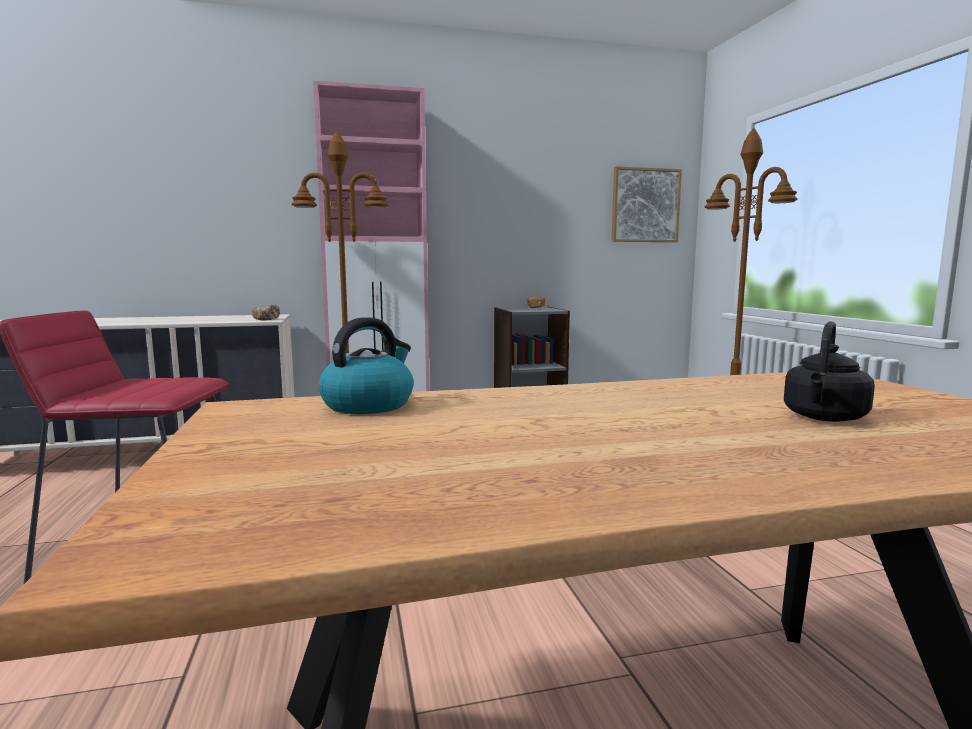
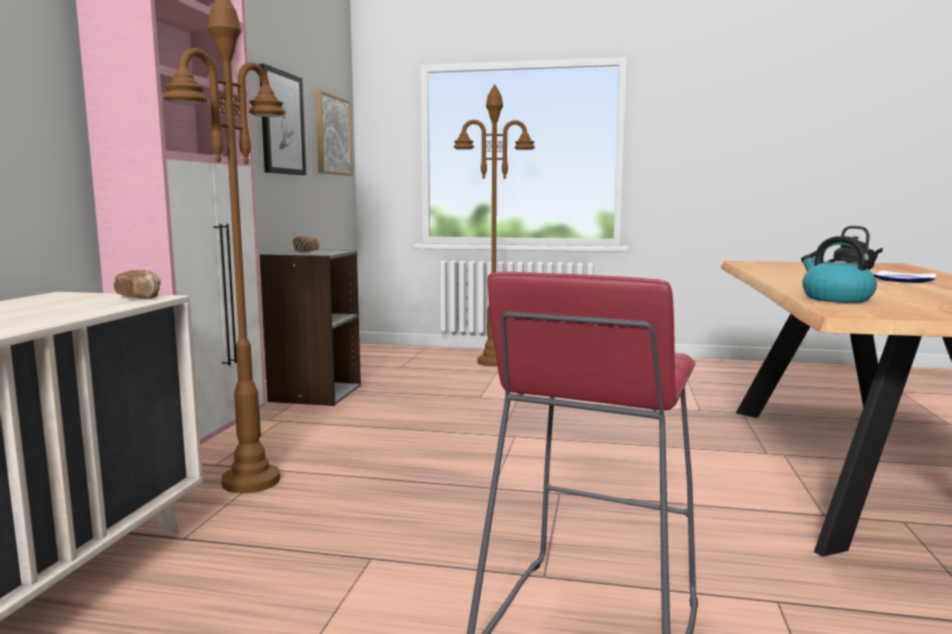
camera: 65 degrees left, 0 degrees up
(550, 202) = (282, 123): none -> picture
(709, 438) = (902, 280): none -> plate

